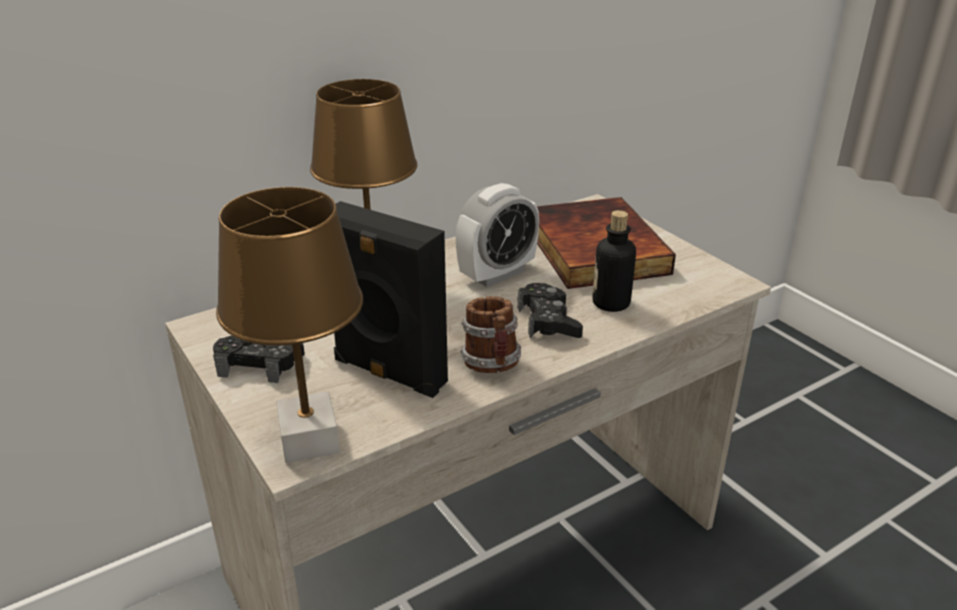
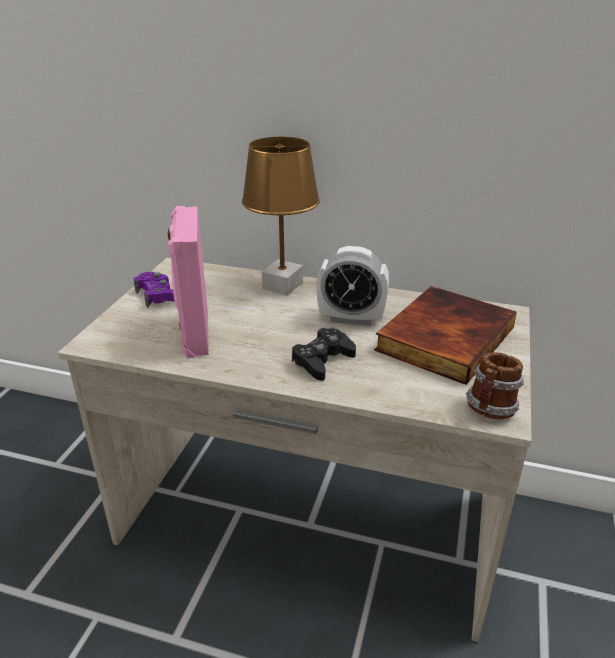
camera: 50 degrees right, 0 degrees up
(259, 364) = (159, 296): black game controller -> purple game controller
(310, 440) = (109, 340): brown table lamp -> none
(387, 373) = (194, 333): black speaker -> pink speaker
(492, 365) = (244, 362): mug -> mug (490, 411)
(611, 303) = (382, 374): bottle -> none

